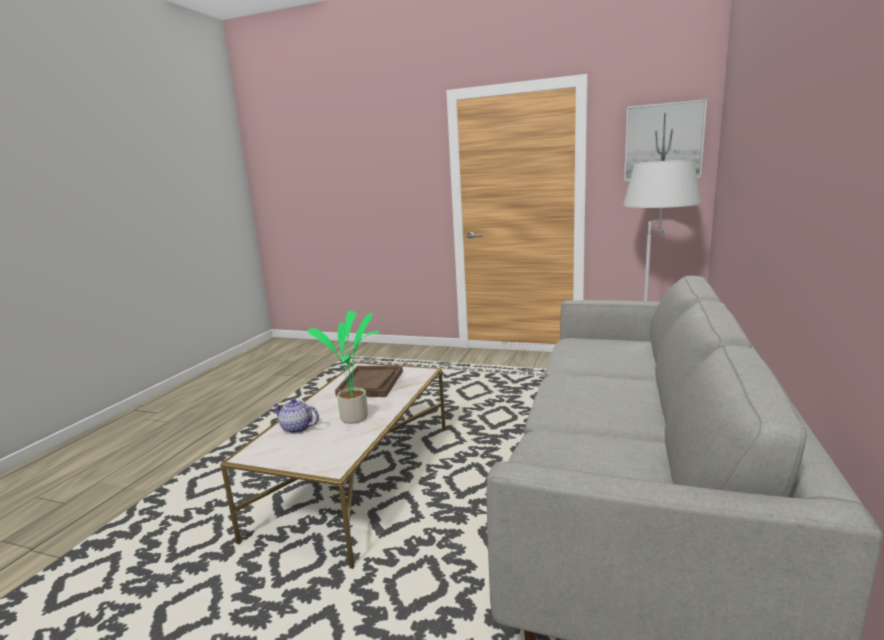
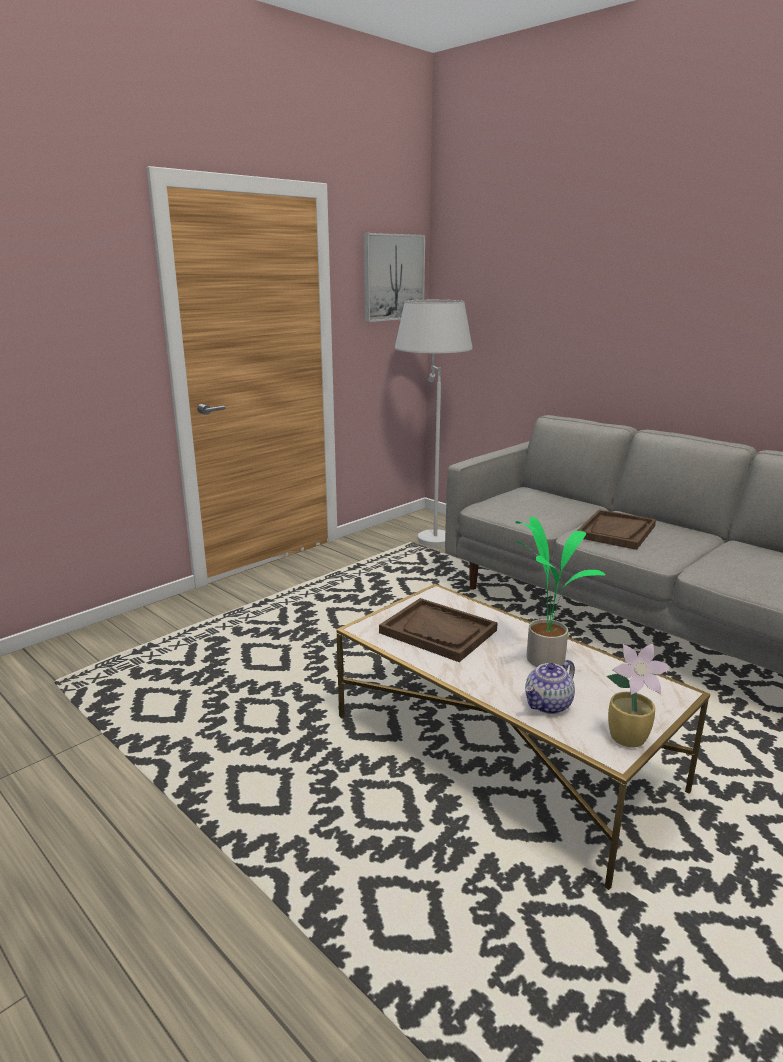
camera: 65 degrees left, 5 degrees up
(265, 458) = (629, 738): none -> potted plant
(589, 388) = (616, 532): none -> brown tray

